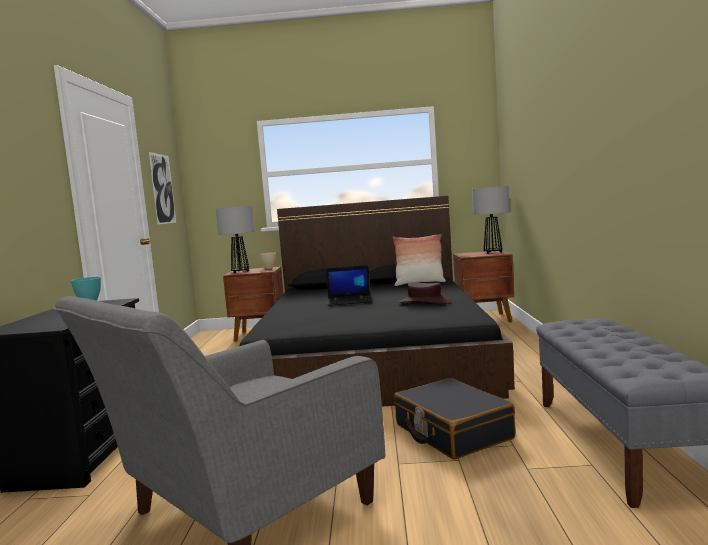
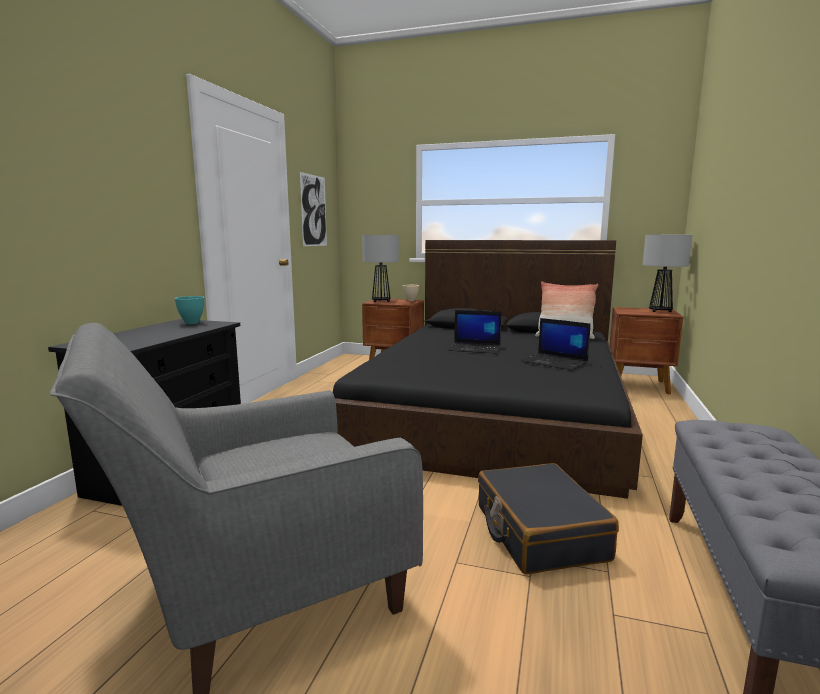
camera: 15 degrees right, 5 degrees up
(424, 302) = (555, 362): brown hat -> laptop

